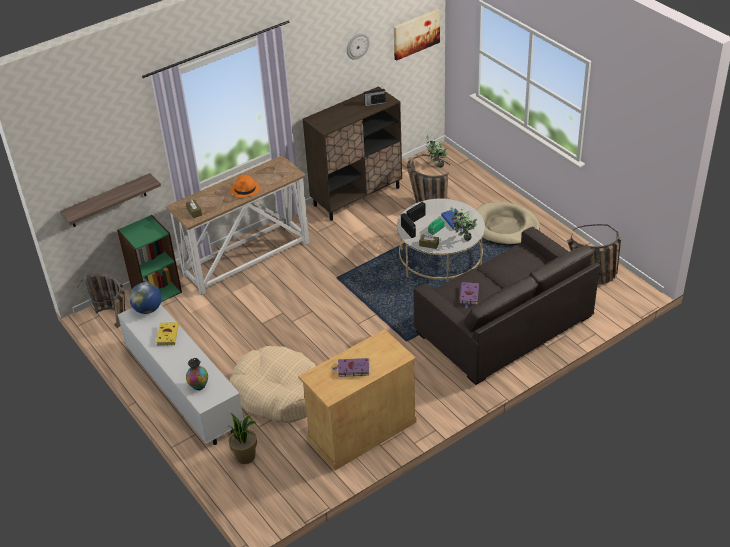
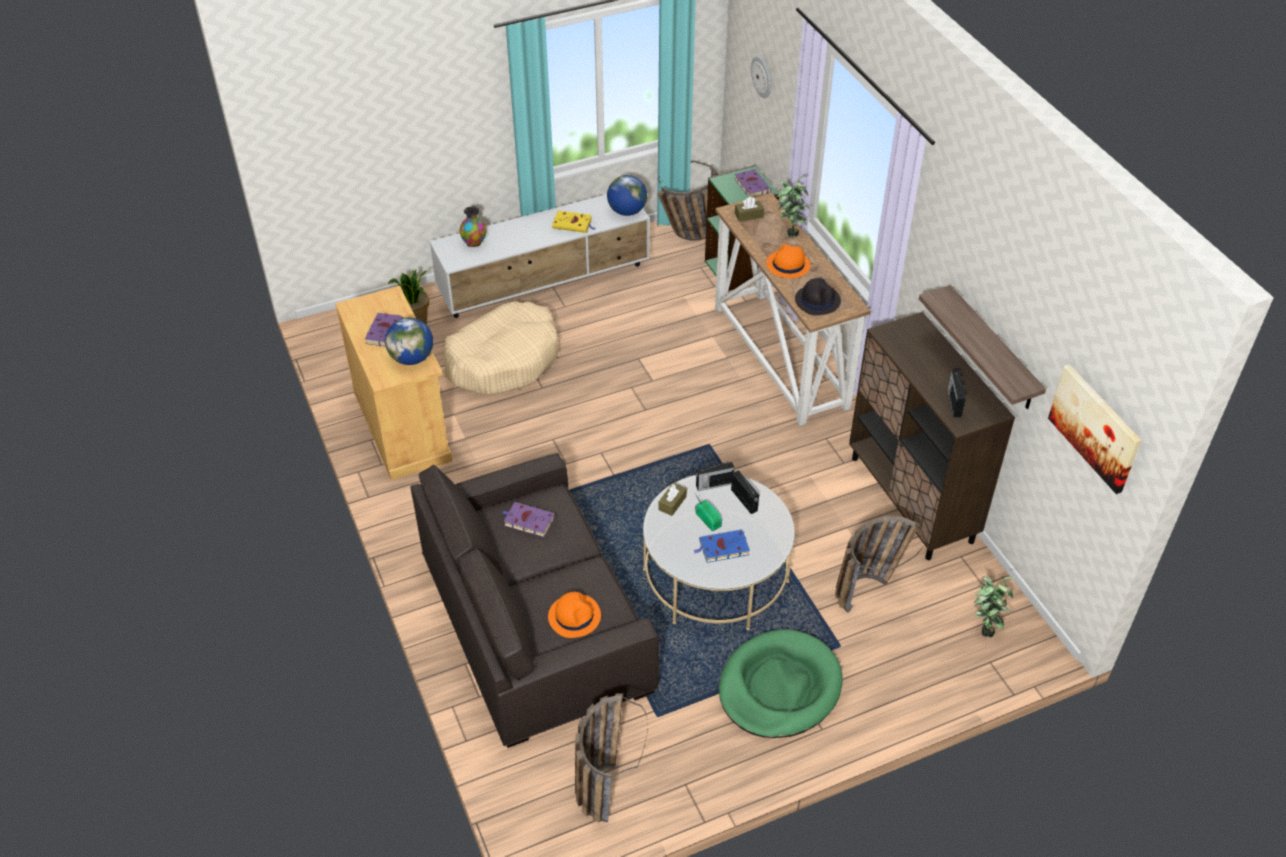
camera: 100 degrees right, 5 degrees up
(108, 201) = (760, 123): shelf -> shelf (993, 350)
(143, 227) = (751, 185): none -> purple book
(277, 174) = (817, 300): none -> black hat
(357, 46) = (1015, 317): wall clock -> wall clock (762, 77)
(376, 347) = (412, 358): none -> globe
(463, 241) = (667, 548): potted plant -> potted plant (789, 231)
(505, 227) = (779, 687): beige dog bed -> green dog bed
(529, 263) = (574, 616): none -> orange hat

